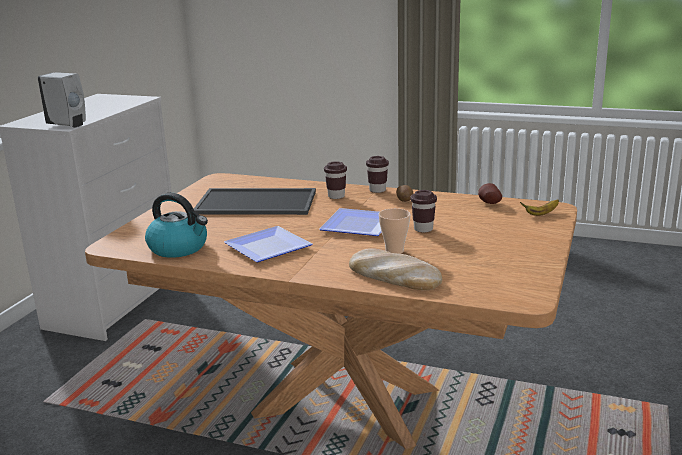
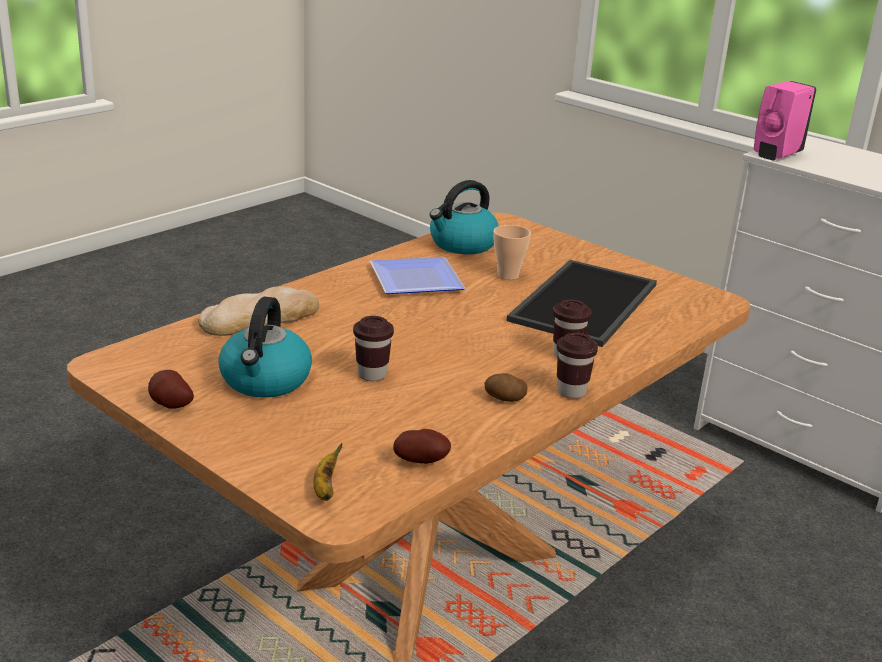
camera: 110 degrees right, 5 degrees up
(68, 125) = (776, 155): white soap dispenser -> pink soap dispenser
(356, 224) = (436, 339): plate -> none
(394, 251) = (323, 337): cup -> cup (508, 275)
(471, 250) = (265, 381): none -> kettle
(538, 265) = (169, 406): none -> potato

